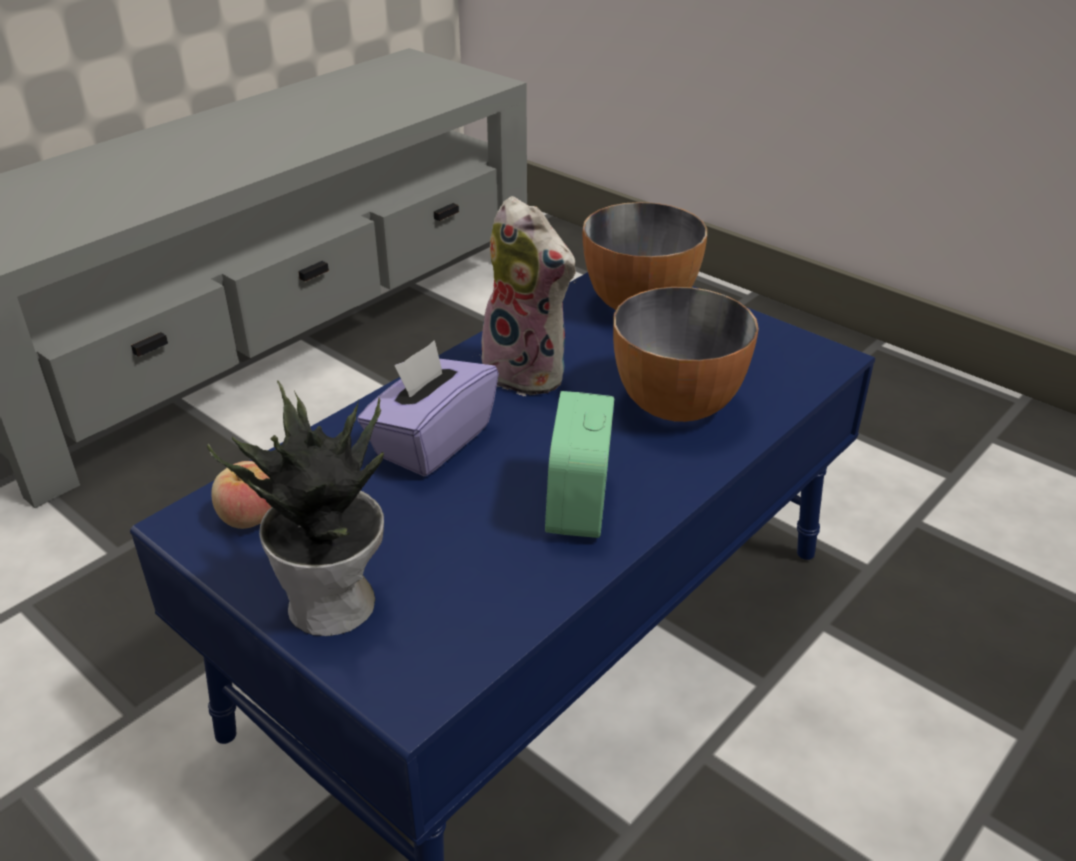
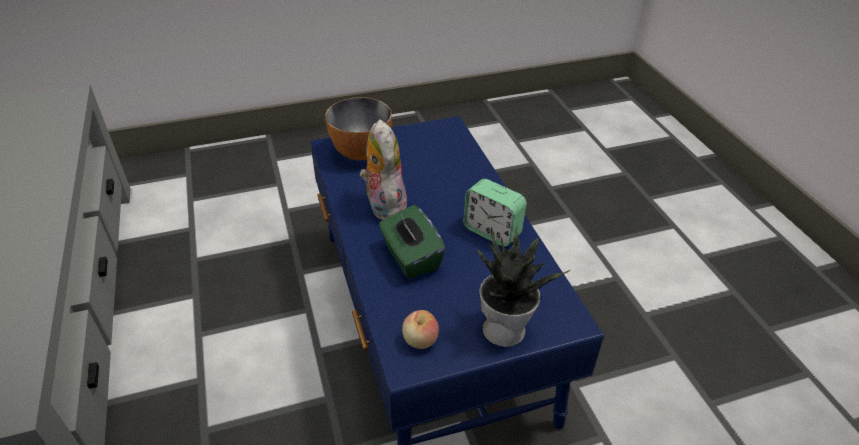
camera: 60 degrees left, 5 degrees up
(431, 441) = (410, 257): purple tissue box -> green tissue box
(530, 372) = (383, 206): plush toy -> plush toy turned 90 degrees counterclockwise
(678, 405) = (447, 176): bowl -> none

